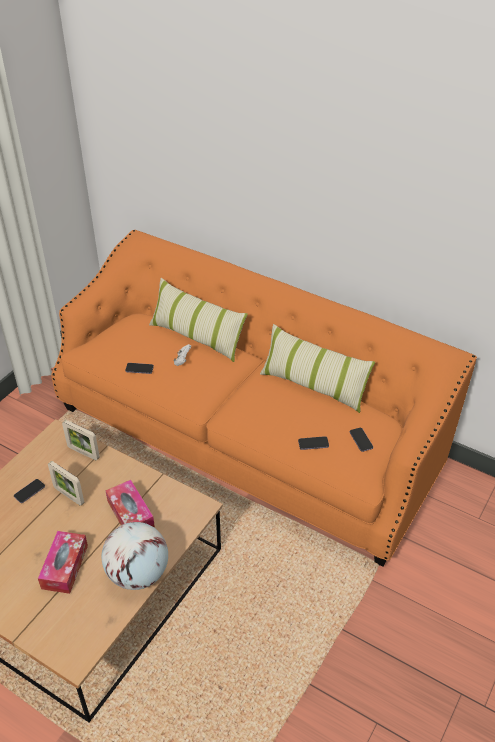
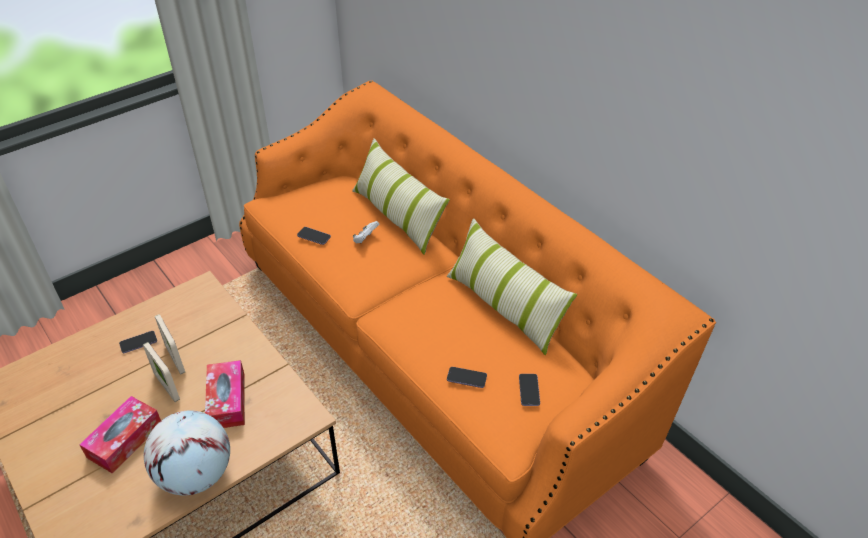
camera: 20 degrees right, 0 degrees up
(83, 452) = (217, 315): picture frame -> picture frame (167, 387)

